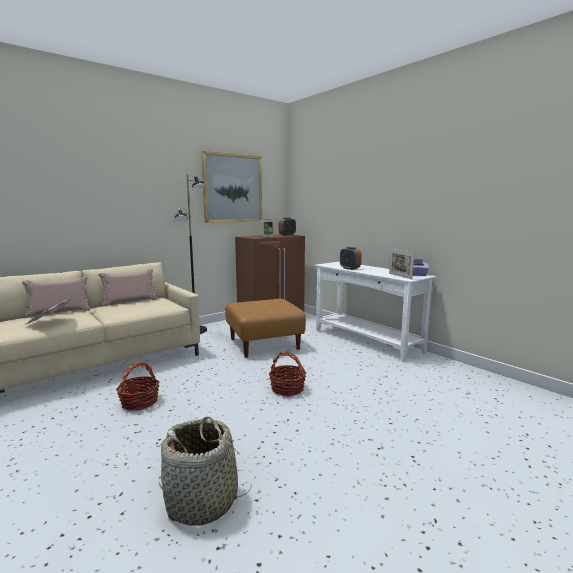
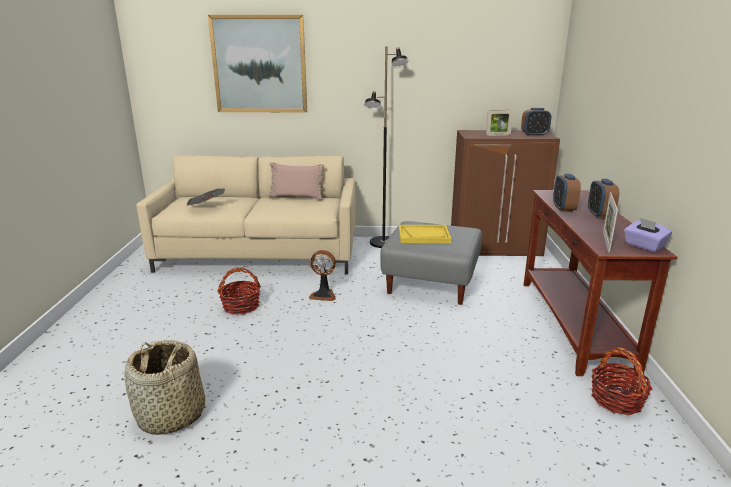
camera: 40 degrees right, 10 degrees up
(59, 313) = (229, 197): beige pillow -> none
(200, 372) = (323, 295): none -> fan
(233, 188) = (462, 61): picture -> picture (259, 64)
(259, 307) = (424, 235): none -> yellow tray
(264, 344) = (431, 283): brown ottoman -> grey ottoman
(287, 389) = (375, 348): basket -> basket (616, 400)
(367, 340) = (574, 324): white console table -> brown console table
(371, 268) = (599, 215): none -> alarm clock

